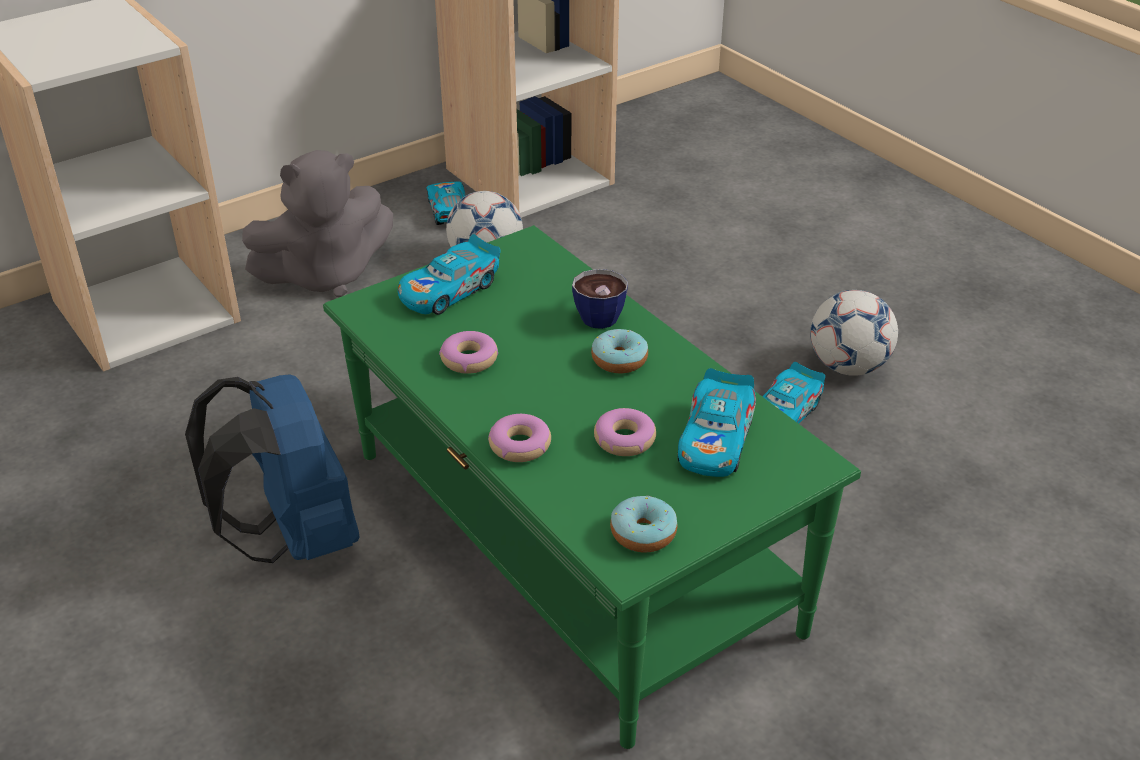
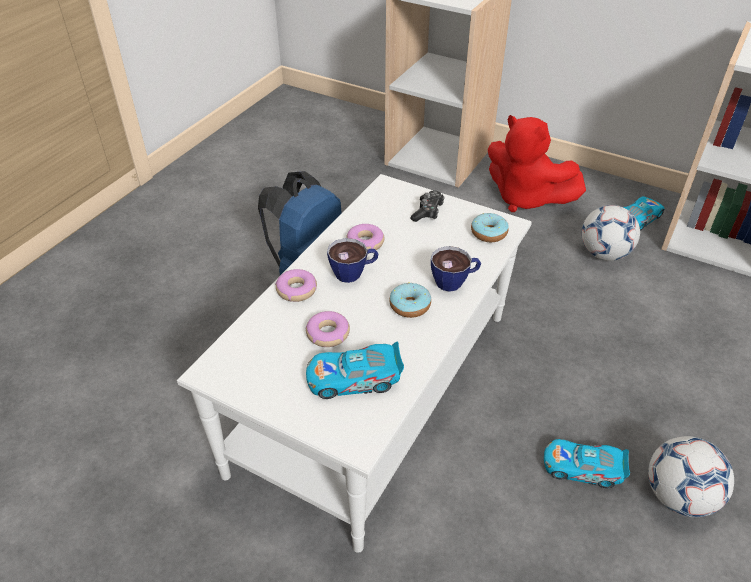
camera: 65 degrees right, 5 degrees up
(325, 275) = (525, 198): grey plush toy -> red plush toy
(449, 290) = (428, 211): toy car -> game controller
(523, 386) = (354, 272): none -> cup
(571, 542) = (374, 392): green coffee table -> white coffee table
(643, 533) = (241, 370): donut -> donut (488, 233)

